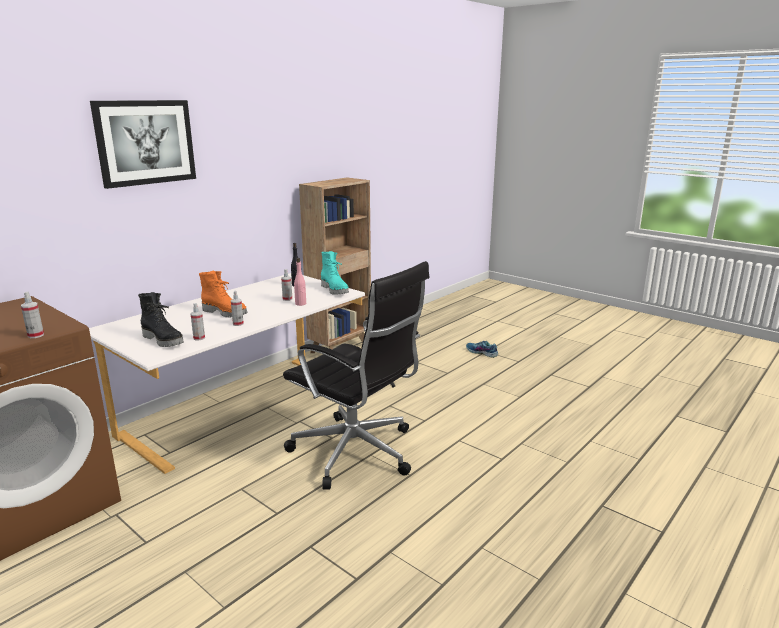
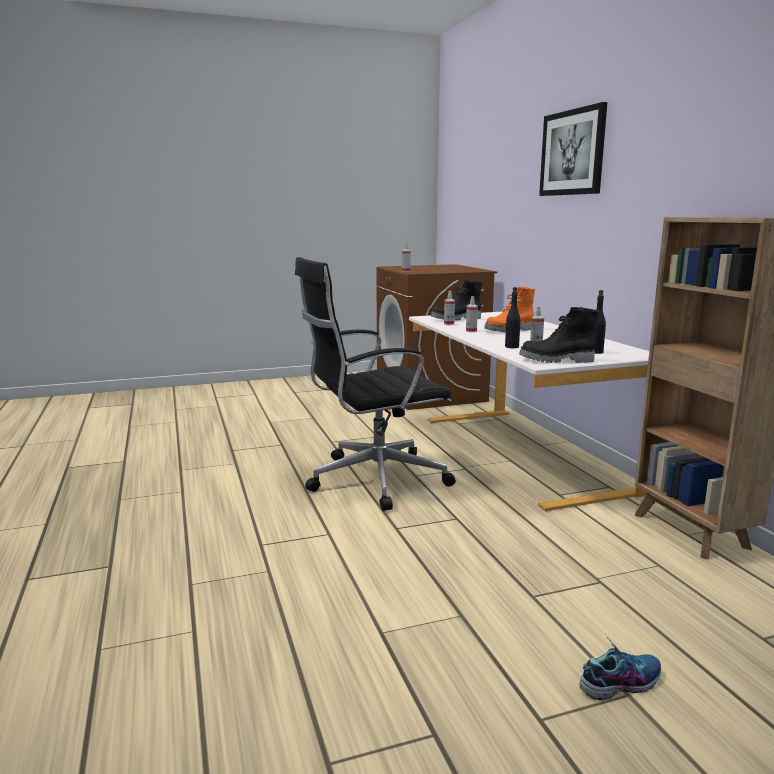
camera: 120 degrees right, 5 degrees down
(300, 304) = (511, 347): pink bottle -> black bottle
(335, 290) = (556, 360): turquoise boot -> black boot

